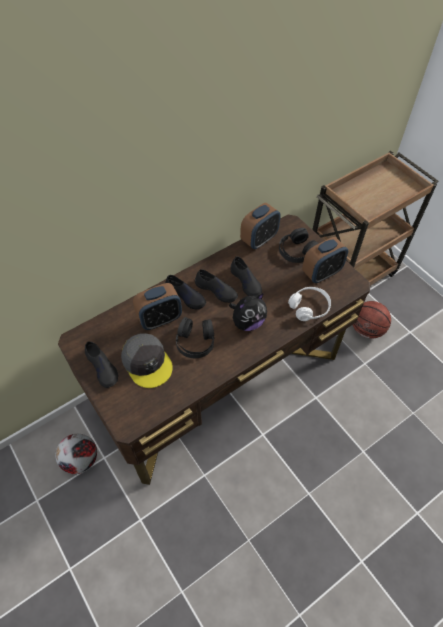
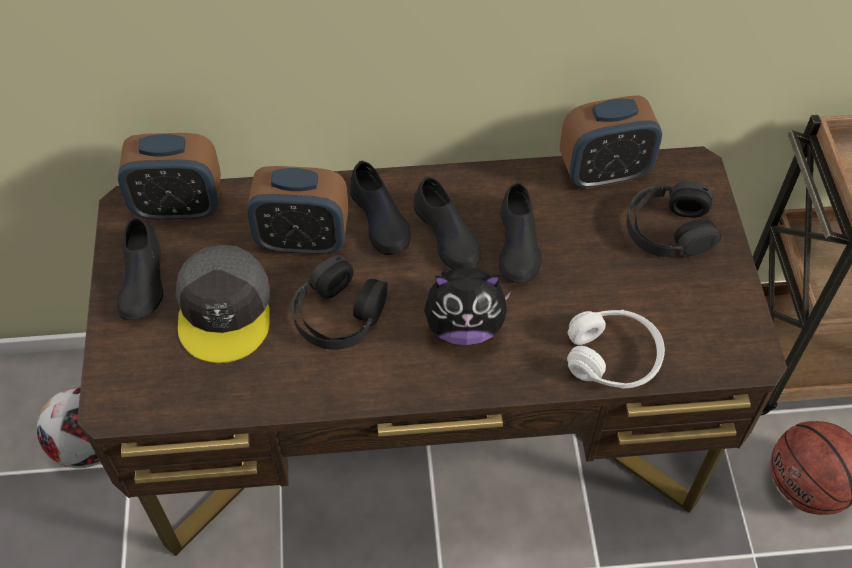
camera: 30 degrees right, 0 degrees up
(321, 273) = (690, 300): alarm clock -> alarm clock (179, 207)

